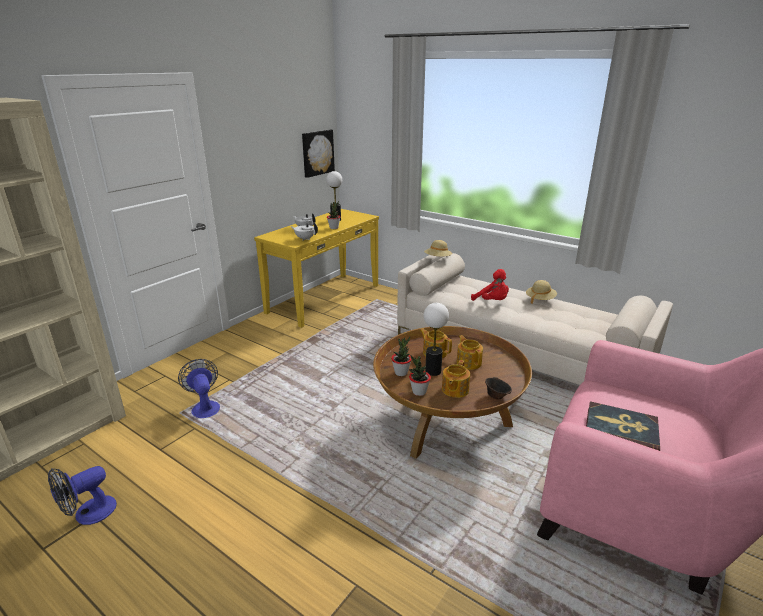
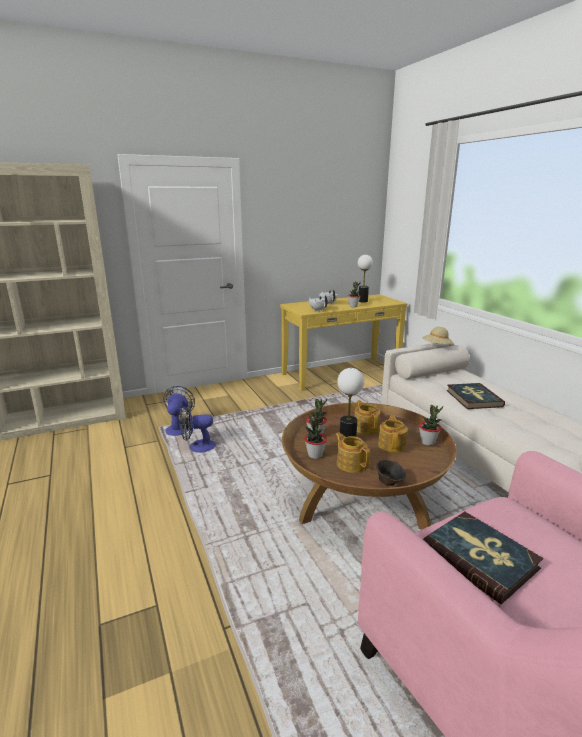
camera: 30 degrees right, 5 degrees down
(88, 514) = (48, 473): fan -> fan (197, 447)
(317, 153) = (358, 238): picture -> none
(454, 390) = (351, 463): teapot -> teapot turned 90 degrees clockwise
(491, 351) = (428, 442): none -> potted plant
(492, 301) = (473, 398): red plush toy -> book
(540, 299) = (536, 408): beige hat -> none

